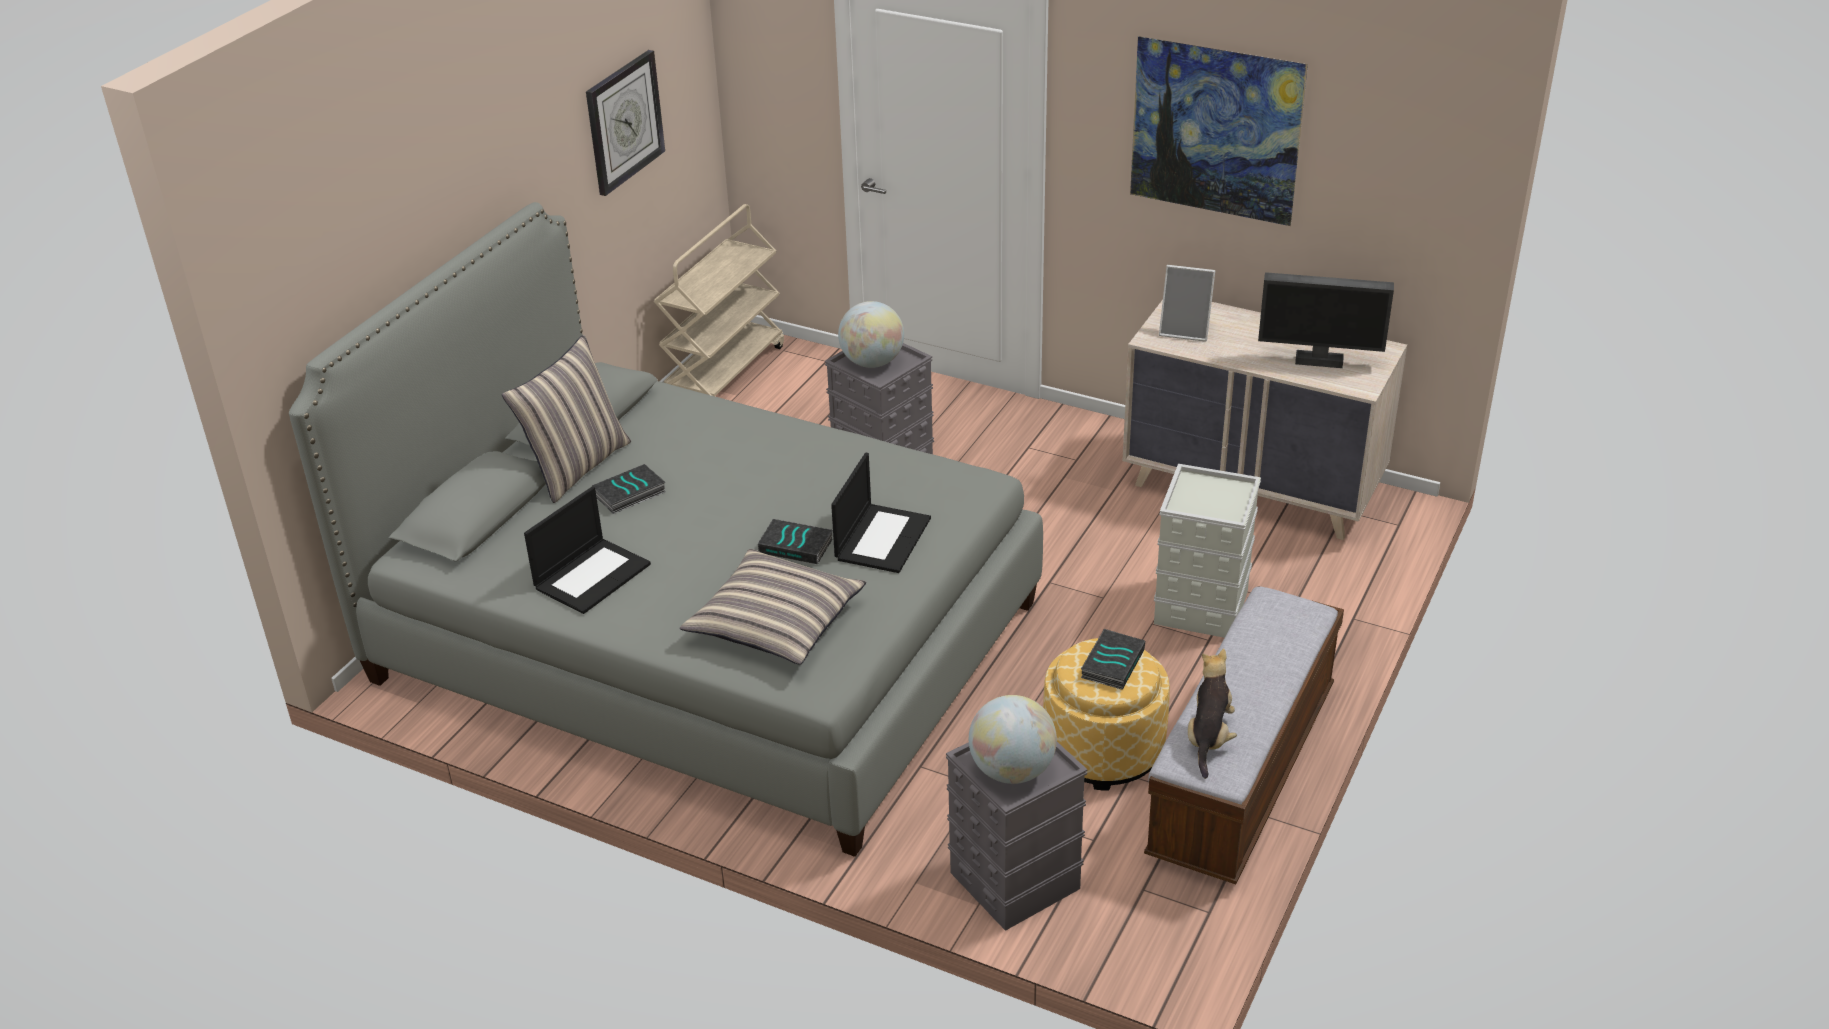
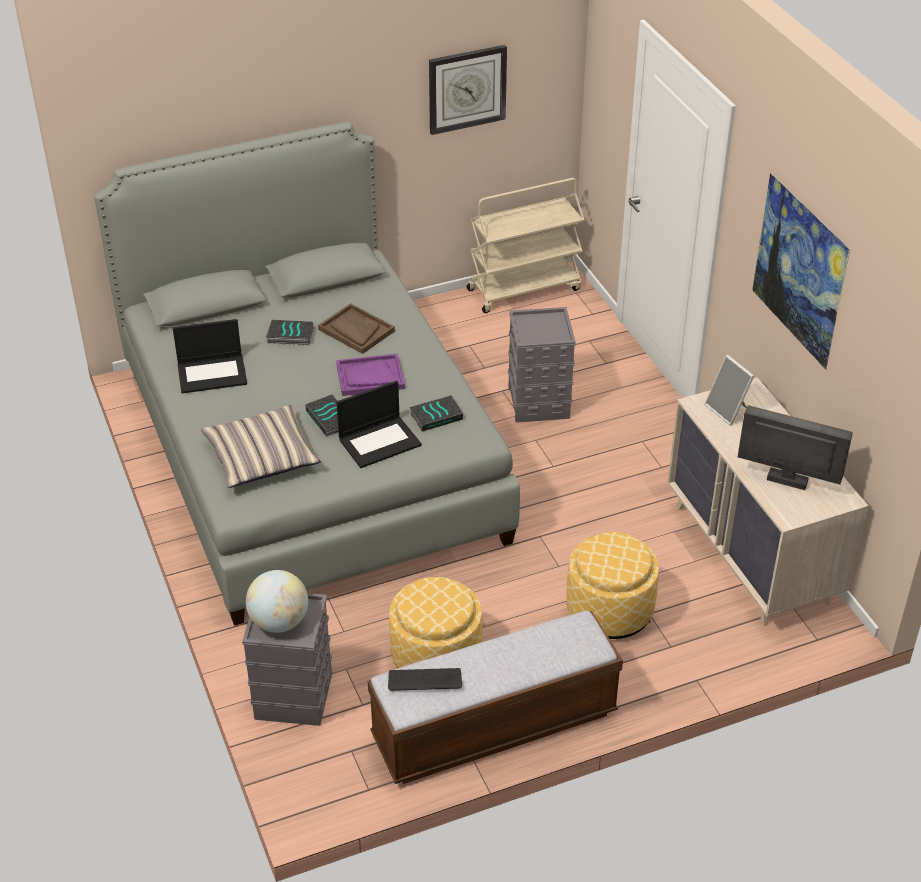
camera: 40 degrees right, 5 degrees up
(576, 466) = (286, 303): pillow -> none
(698, 452) = (356, 330): none -> brown tray
(780, 486) = (370, 377): none -> purple tray
(872, 362) = (538, 327): globe -> none
(1111, 663) = (440, 601): book -> book (436, 416)
(1202, 608) = (609, 611): grey storage box -> ottoman
(1209, 738) = (425, 680): plush toy -> keyboard
(1319, 361) = (786, 482): monitor -> monitor turned 150 degrees clockwise

